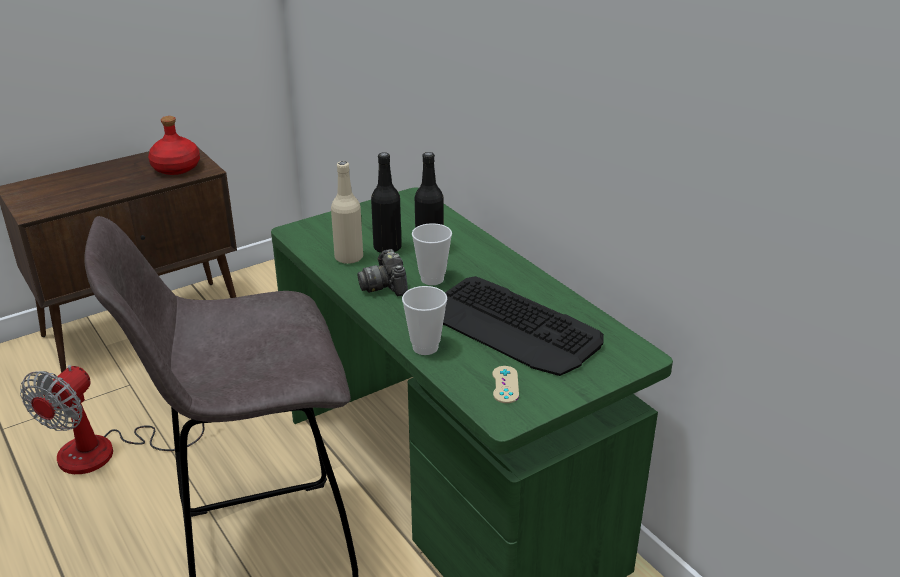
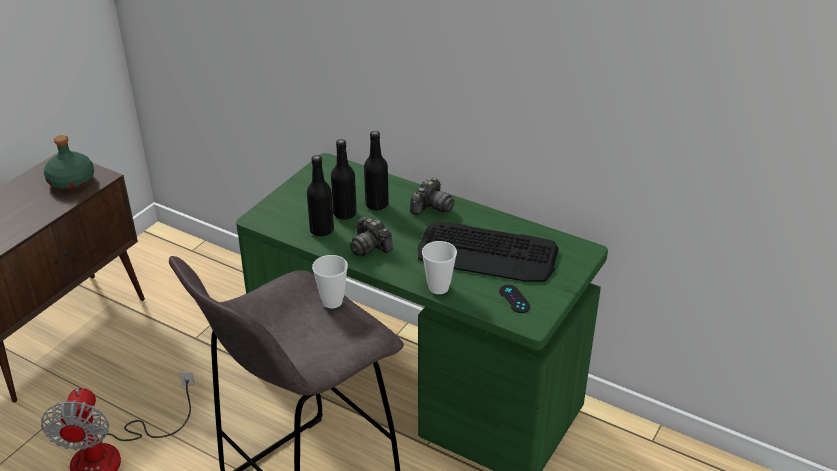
camera: 25 degrees left, 5 degrees up
(176, 168) = (71, 181): red bottle -> green bottle
(349, 258) = (321, 230): beige bottle -> black bottle
(432, 279) = (400, 231): cup -> cup (332, 301)
(488, 264) = (431, 207): none -> camera
(505, 384) = (514, 299): beige game controller -> black game controller

